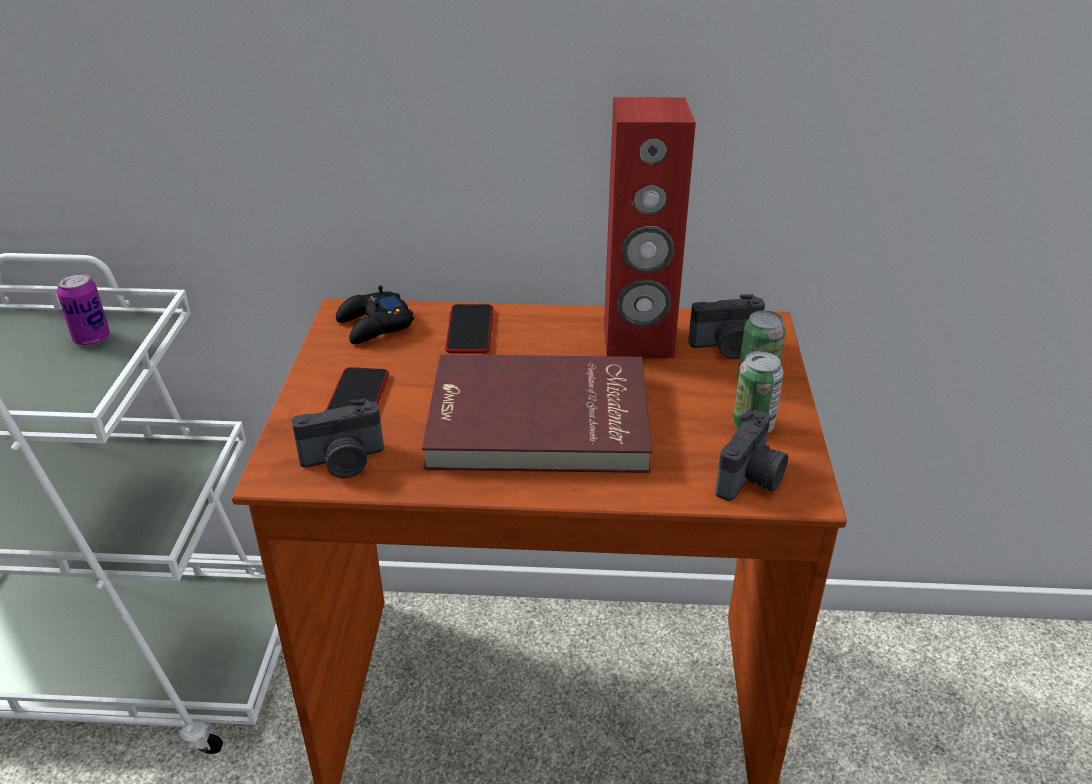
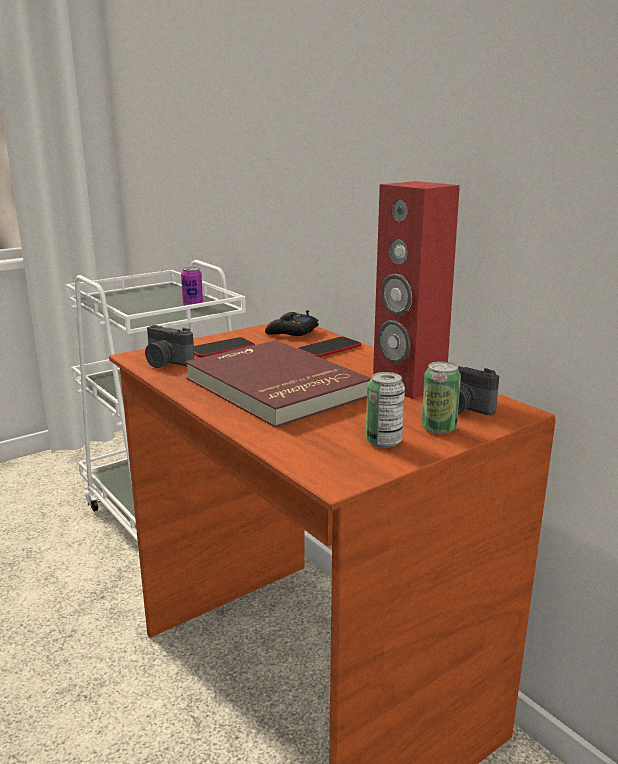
camera: 50 degrees right, 15 degrees down
(752, 479) = (321, 458): camera -> none

